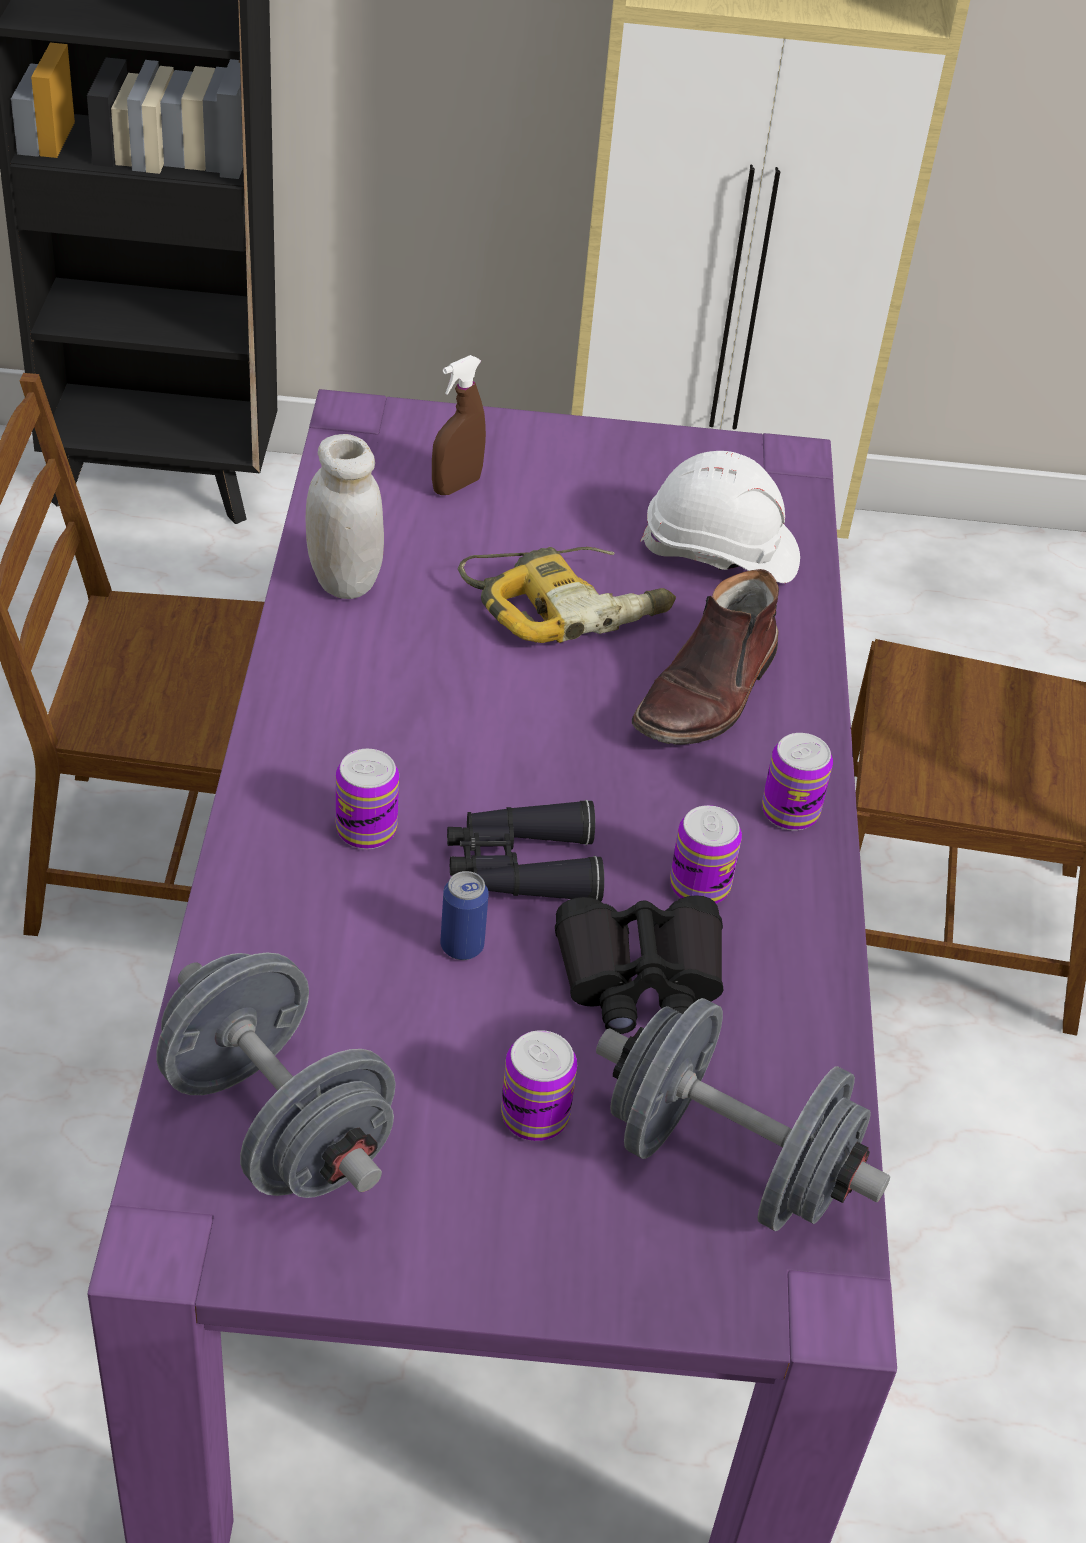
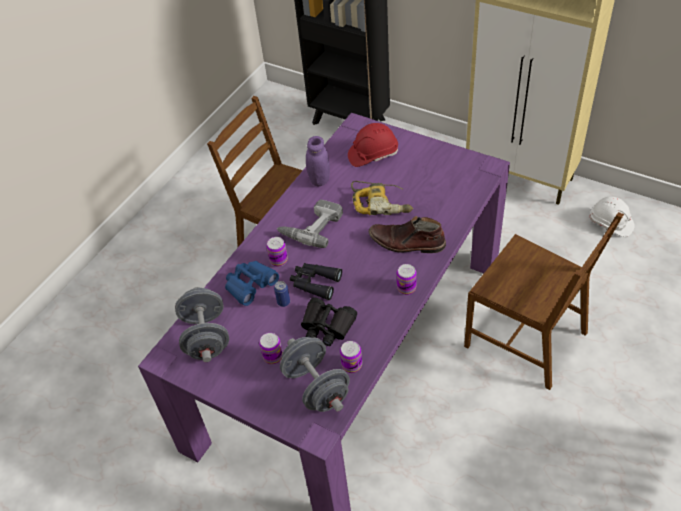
camera: 35 degrees right, 5 degrees up
(323, 925) = (250, 285): none -> blue binoculars
(344, 581) = (319, 180): white jar -> purple jar
(405, 713) = (311, 227): none -> power drill
(456, 486) = (373, 154): brown spray bottle -> red hard hat
(699, 886) = (363, 304): can -> can (352, 365)
(708, 694) = (406, 243): brown boot -> brown boot turned 45 degrees clockwise
(721, 552) = (443, 195): white hard hat -> white hard hat (610, 223)

